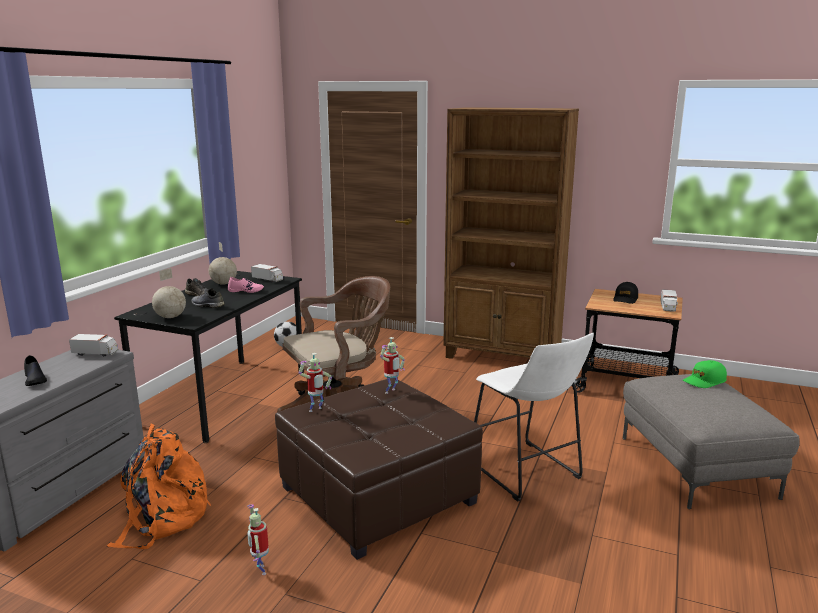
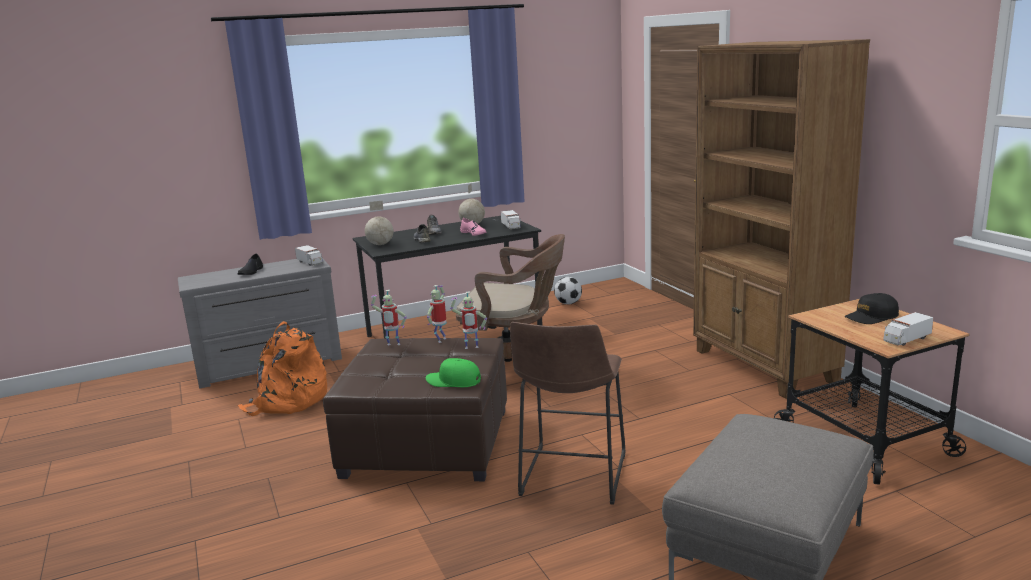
camera: 45 degrees right, 0 degrees up
(260, 570) = (280, 457): toy robot -> toy robot (440, 340)
(526, 473) = (571, 478): white stool -> brown stool
(704, 381) = (804, 439): green cap -> green cap (453, 381)

